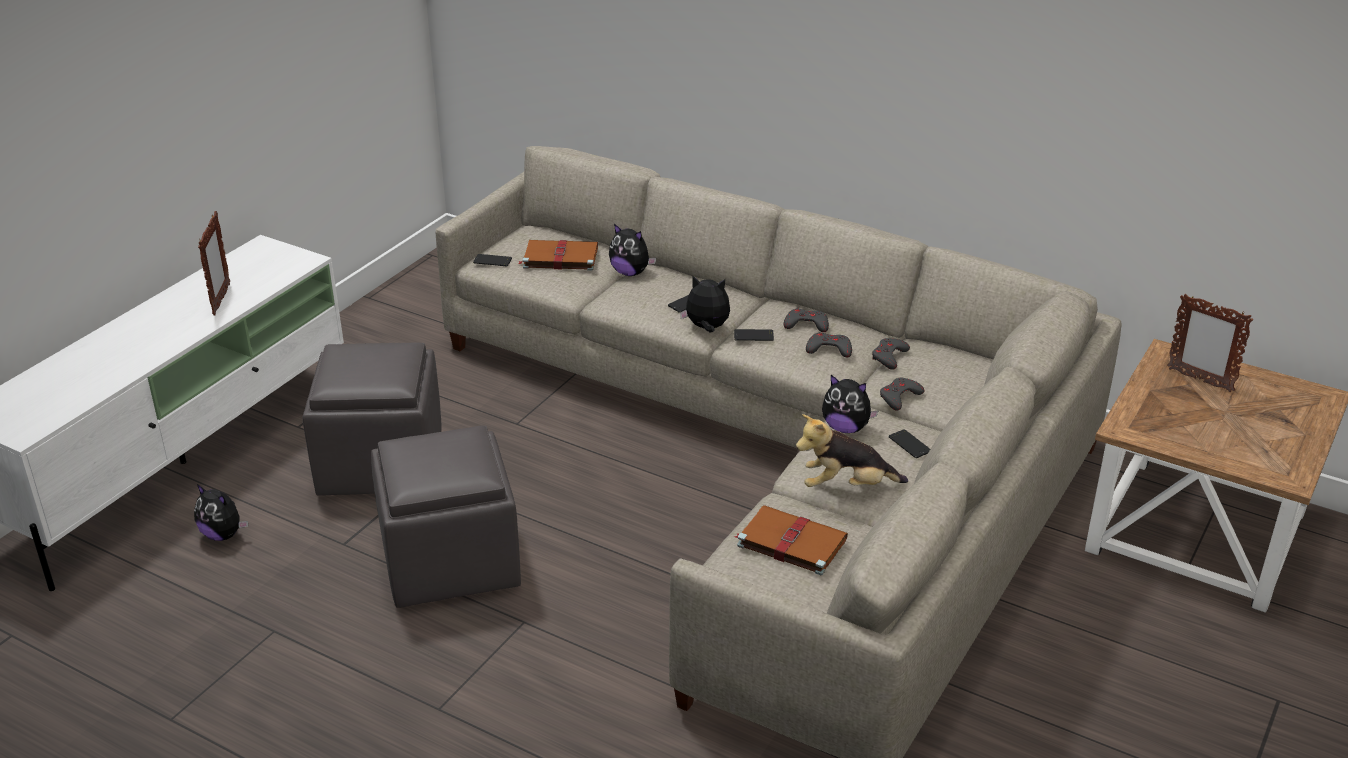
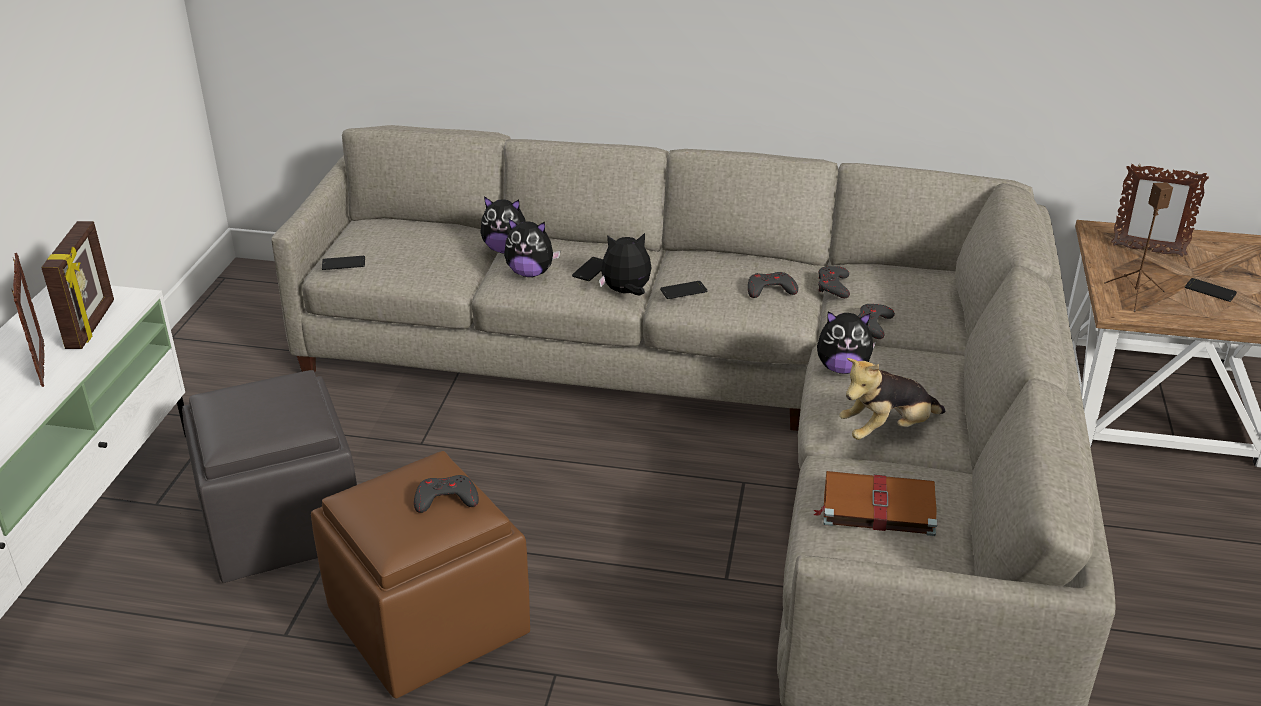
camera: 20 degrees left, 0 degrees up
(223, 534) = (121, 662): plush toy -> plush toy (530, 273)
(269, 275) = (92, 325): none -> picture frame
(451, 560) = (429, 621): grey ottoman -> brown ottoman
(559, 257) = (419, 247): brown book -> none
(806, 324) = (730, 269): grey game controller -> grey game controller (446, 499)
(909, 444) = (920, 371): phone -> phone (1210, 290)
(1150, 418) = (1134, 295): none -> brown speaker

